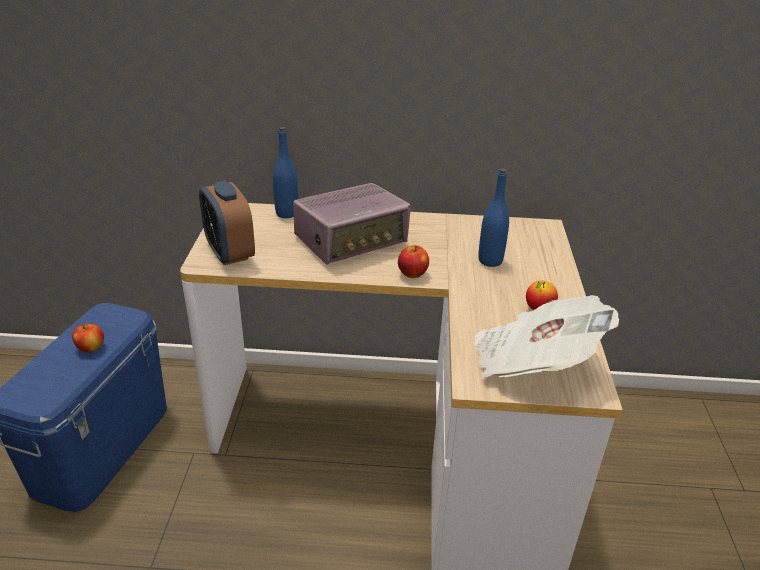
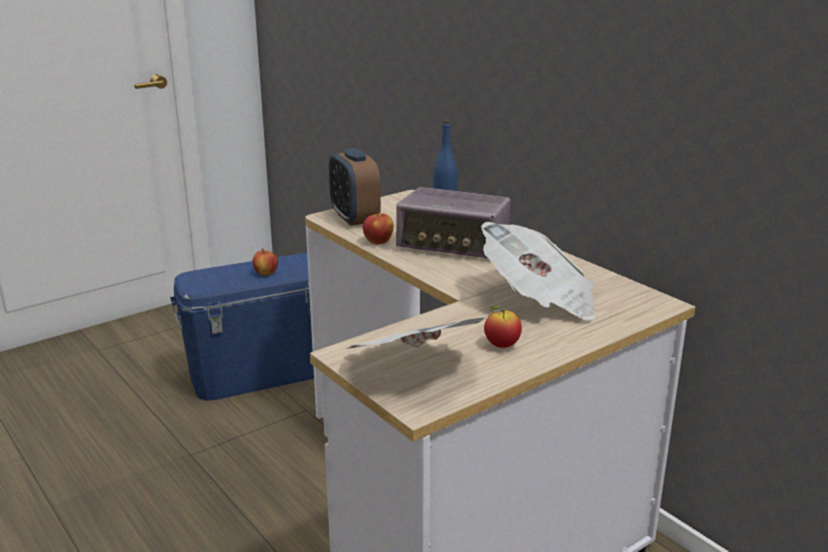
camera: 50 degrees right, 10 degrees down
(229, 253) = (354, 218): alarm clock -> alarm clock turned 45 degrees counterclockwise
(412, 274) = (452, 280): apple -> apple (378, 242)
(490, 261) = (539, 300): blue bottle -> newspaper

